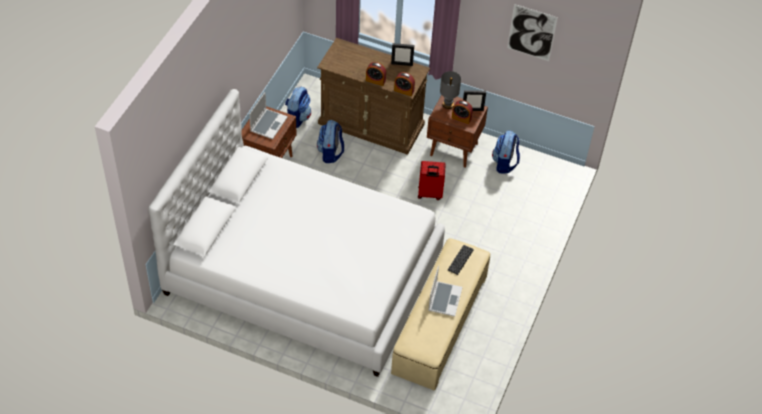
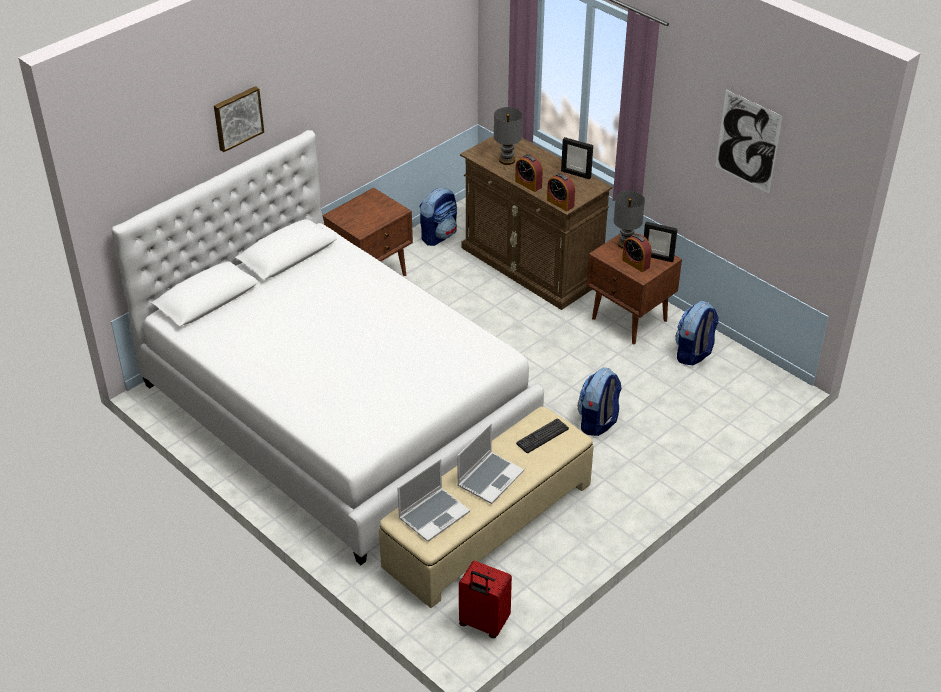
camera: 25 degrees right, 10 degrees down
(198, 102) = (237, 118): none -> picture
(268, 124) = (370, 211): laptop -> laptop (434, 514)
(330, 153) = (458, 284): backpack -> backpack (598, 422)
(351, 64) = (507, 160): none -> grey table lamp
(429, 194) = (565, 363): red suitcase -> red suitcase (483, 624)

